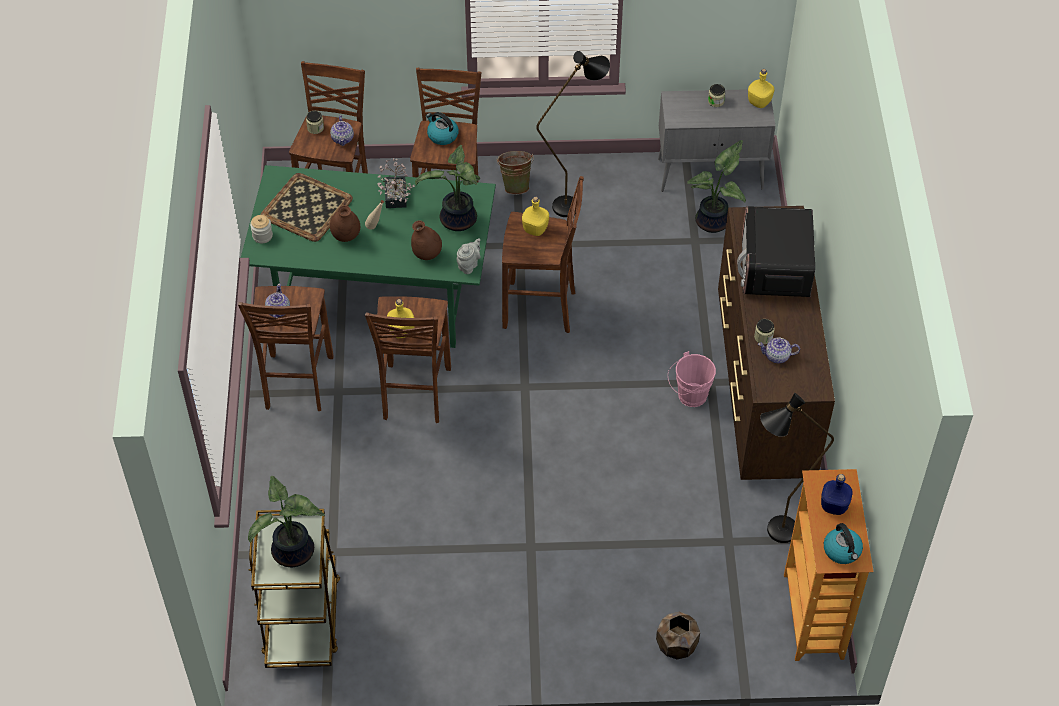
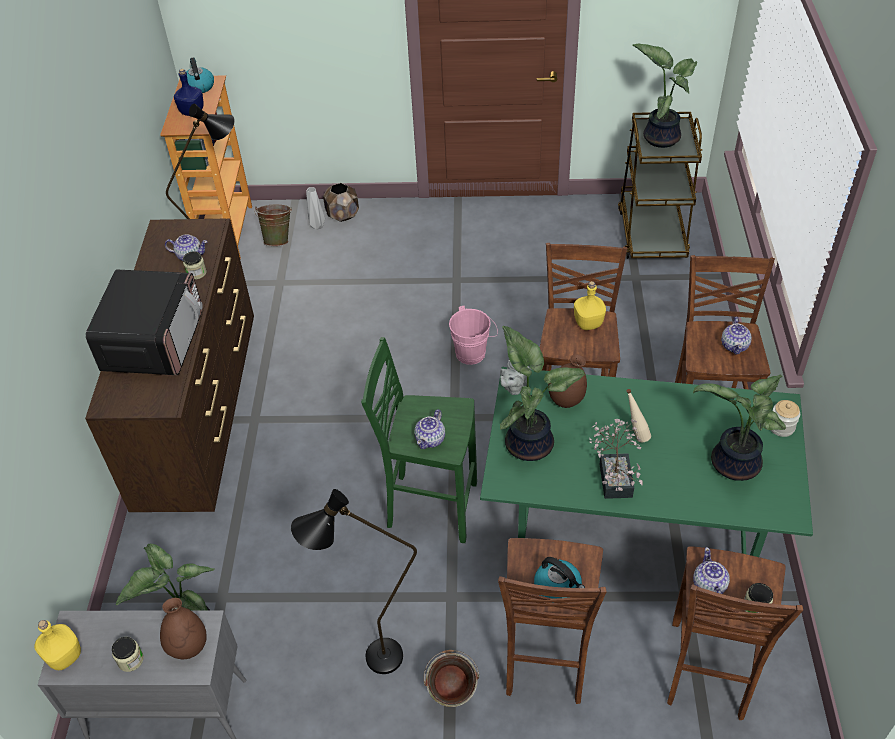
camera: 175 degrees left, 5 degrees down
(307, 207) = (732, 465): tray -> potted plant
(346, 236) = (672, 425): brown vase -> brown vase (188, 646)
(535, 229) = (430, 439): yellow bottle -> teapot
(541, 309) = (429, 506): brown stool -> green stool
(689, 396) = (281, 405): pink bucket -> pink bucket (474, 353)
(704, 626) = (317, 227): none -> grey vase
(746, 605) = (278, 239): none -> green bucket

